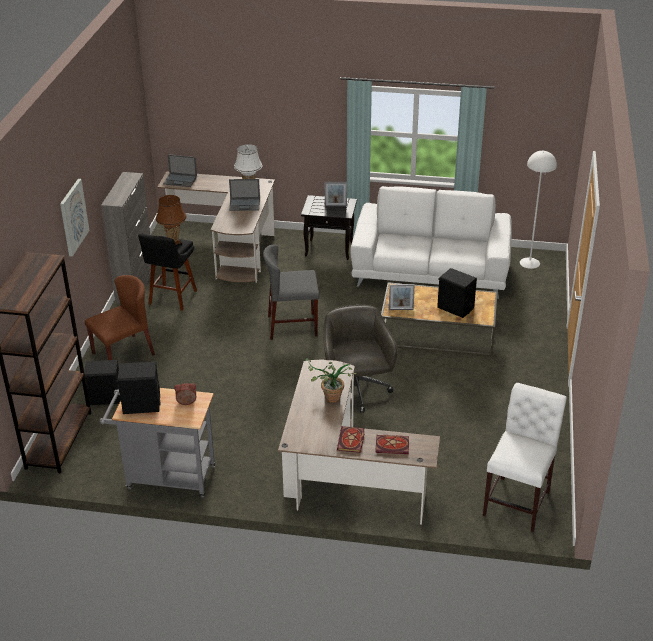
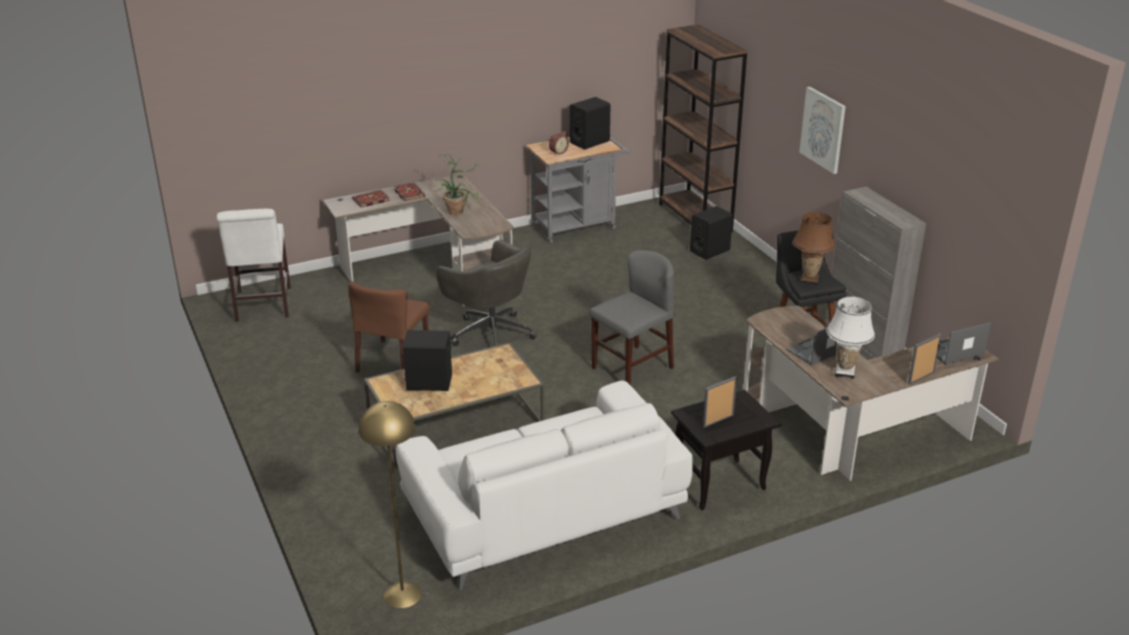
camera: 145 degrees right, 5 degrees down
(123, 353) = (754, 283): brown chair -> brown chair (393, 360)
(401, 309) = (494, 357): picture frame -> picture frame (921, 378)
(530, 263) = (402, 594): white floor lamp -> yellow floor lamp

